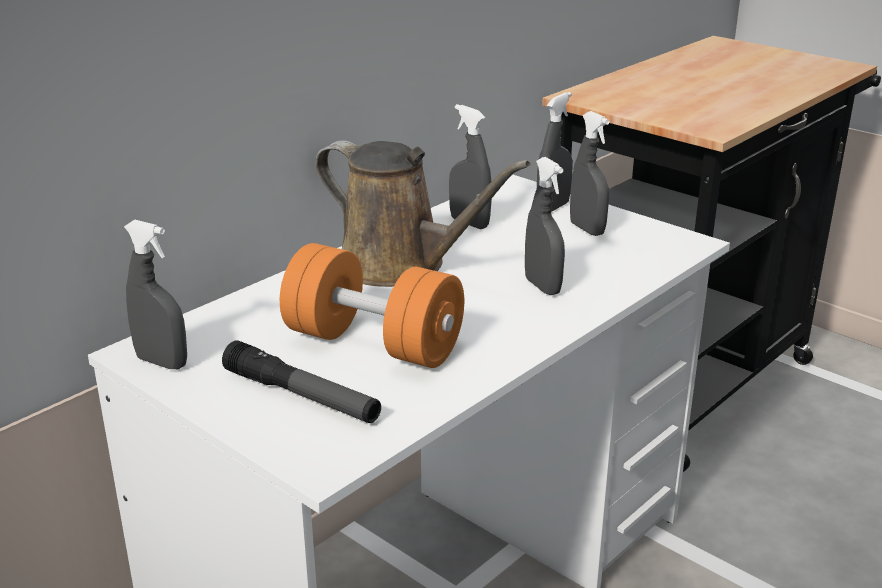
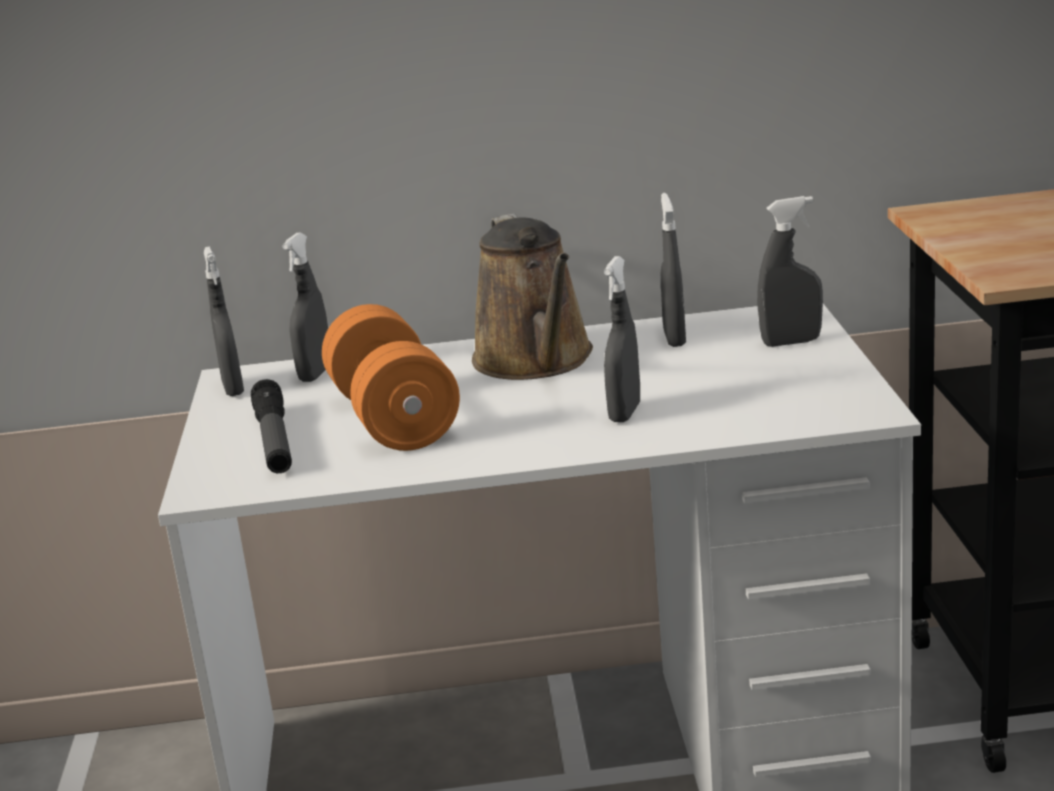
camera: 45 degrees right, 5 degrees down
(587, 229) = (782, 372): grey spray bottle -> grey spray bottle (315, 374)

